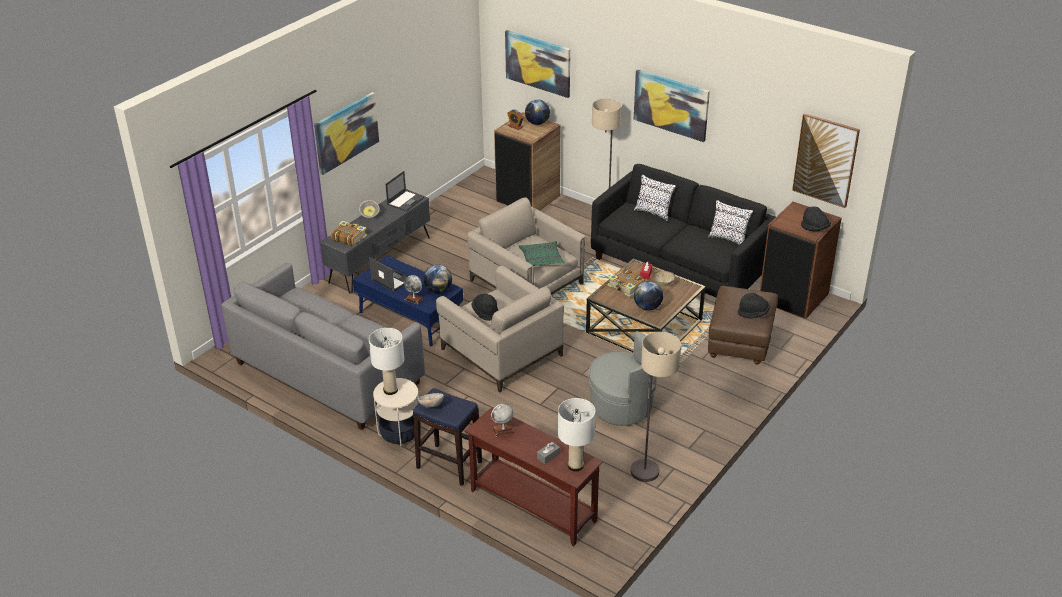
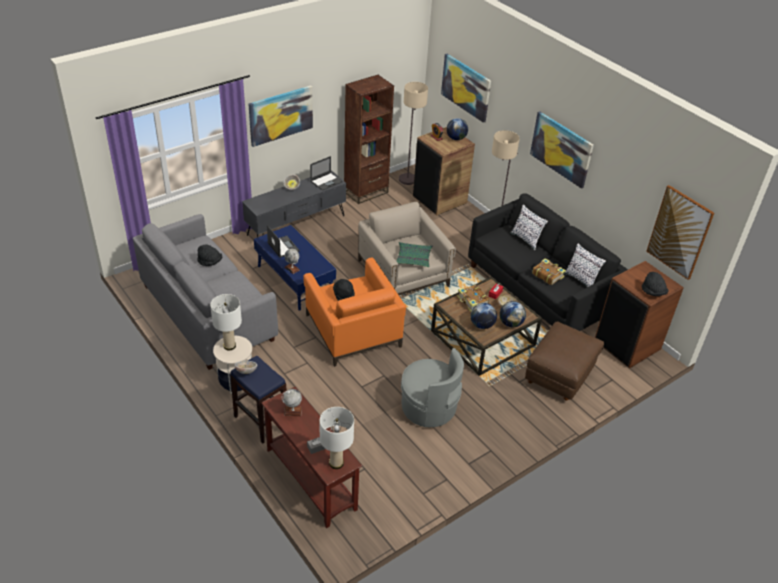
camera: 15 degrees right, 5 degrees up
(349, 237) = (266, 203): book -> book (547, 275)
(438, 290) = (315, 265): globe -> globe (510, 323)
(441, 208) = (366, 192): none -> brown bookcase
(501, 352) = (352, 330): beige armchair -> orange armchair
(649, 477) = (421, 481): beige floor lamp -> beige floor lamp (408, 183)
(753, 313) = (571, 356): black hat -> black hat (210, 262)

